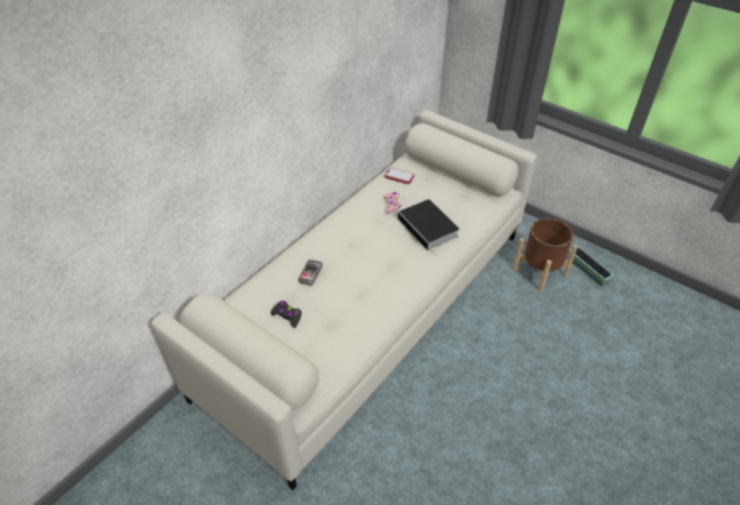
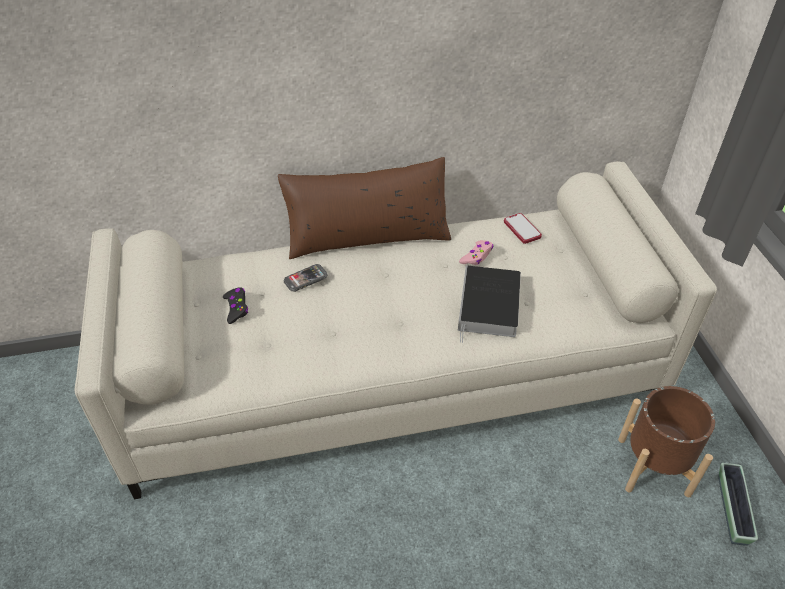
camera: 40 degrees right, 0 degrees up
(317, 227) = (367, 236): none -> brown pillow

